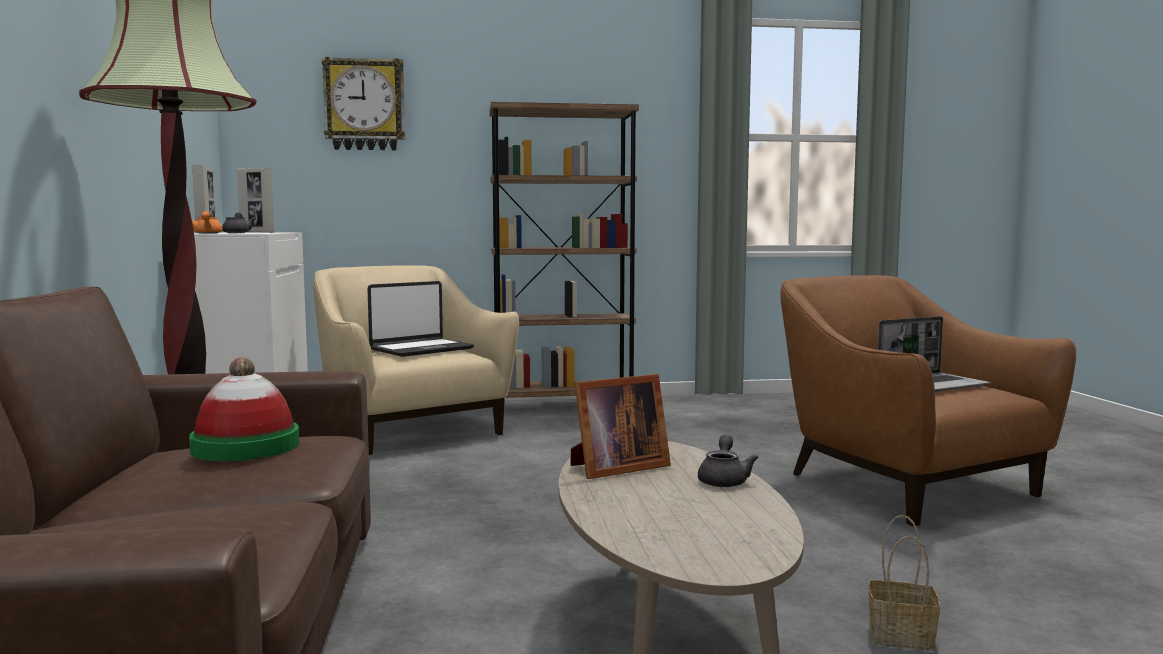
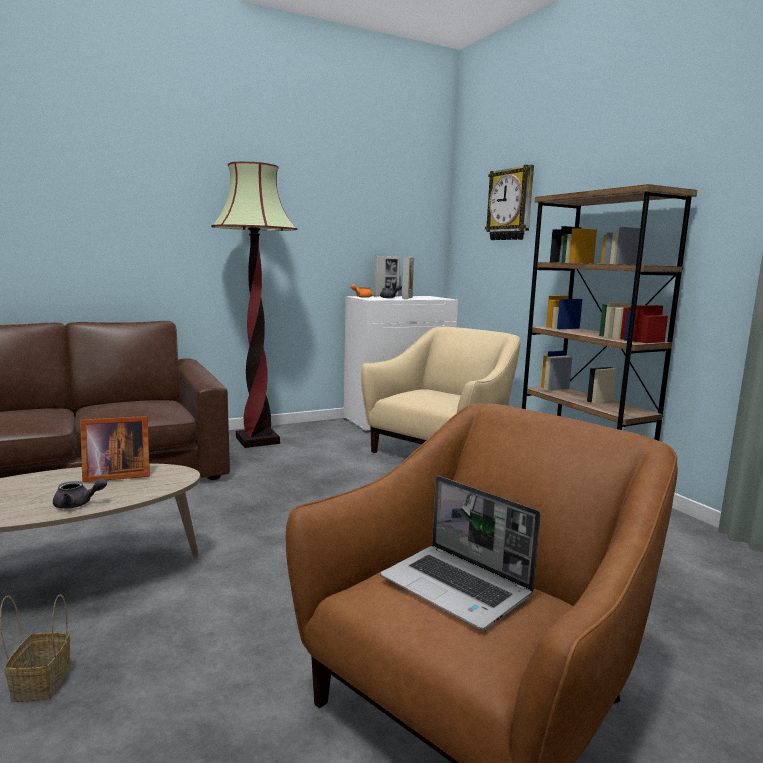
camera: 70 degrees right, 5 degrees up
(245, 446) = (135, 404): hat -> none
(421, 349) = (436, 394): laptop -> none
(615, 468) = (115, 475): picture frame -> picture frame turned 60 degrees counterclockwise

